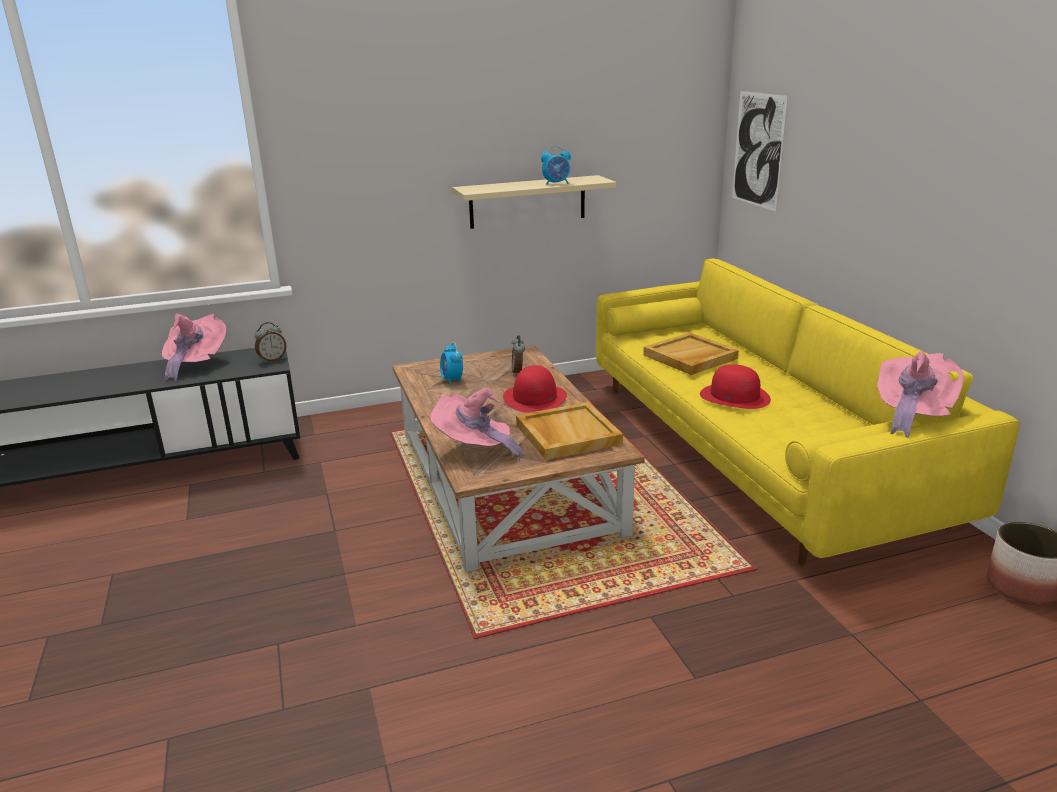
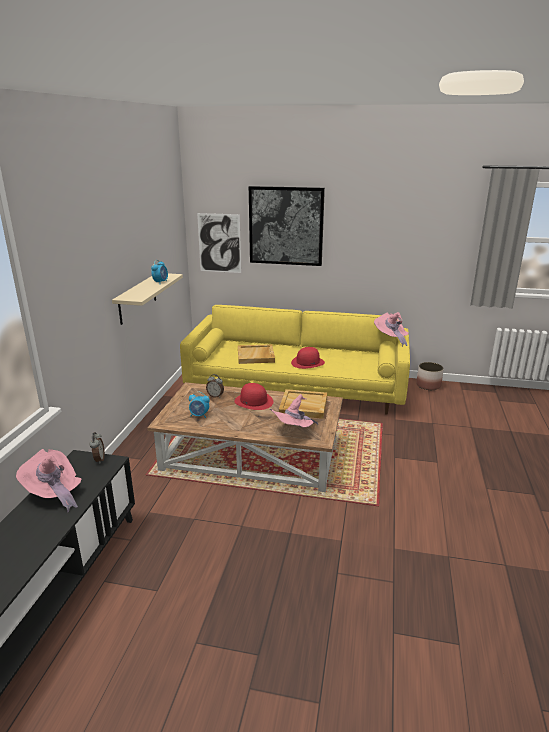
camera: 60 degrees left, 0 degrees up
(845, 124) = (286, 226): none -> picture

